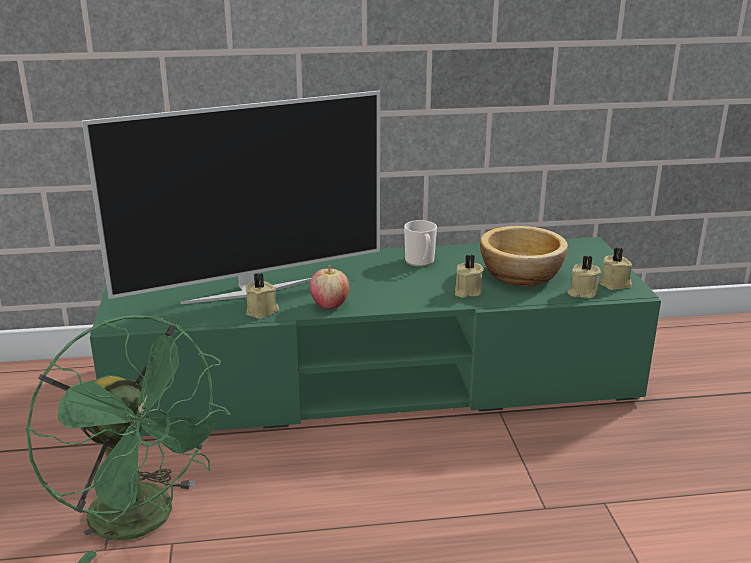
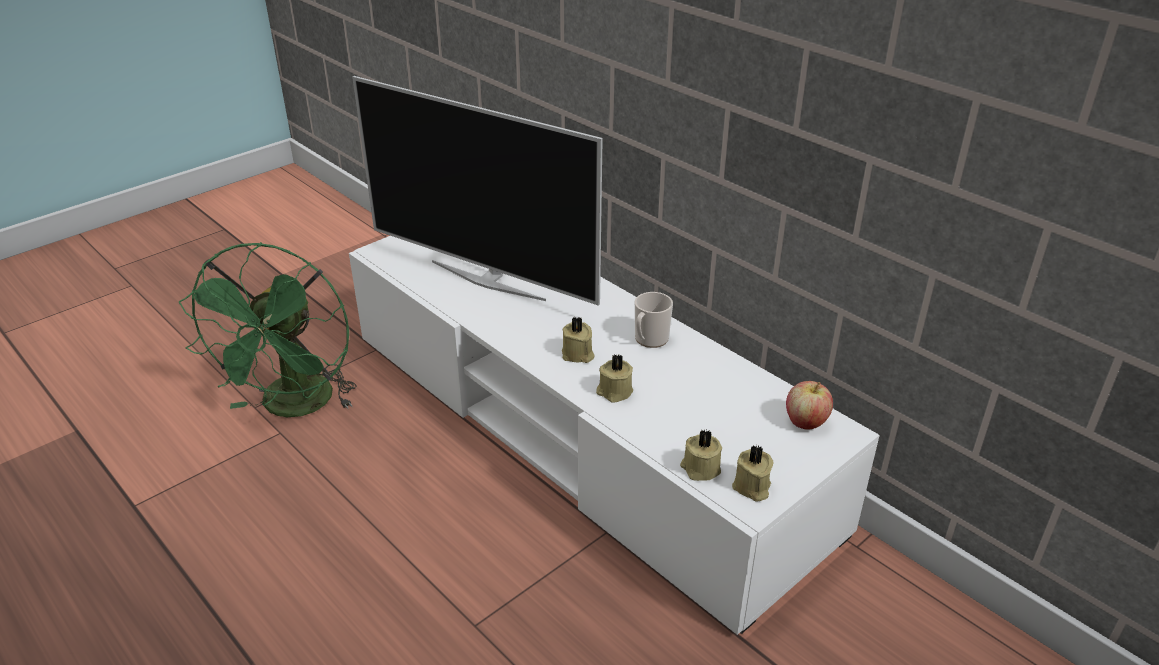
camera: 55 degrees right, 10 degrees up
(263, 311) = (458, 302): beige candle -> beige candle (578, 355)
(329, 305) = (503, 328): apple -> apple (806, 422)
(375, 380) = (579, 429): green tv stand -> white tv stand
(522, 275) = (696, 413): bowl -> none

